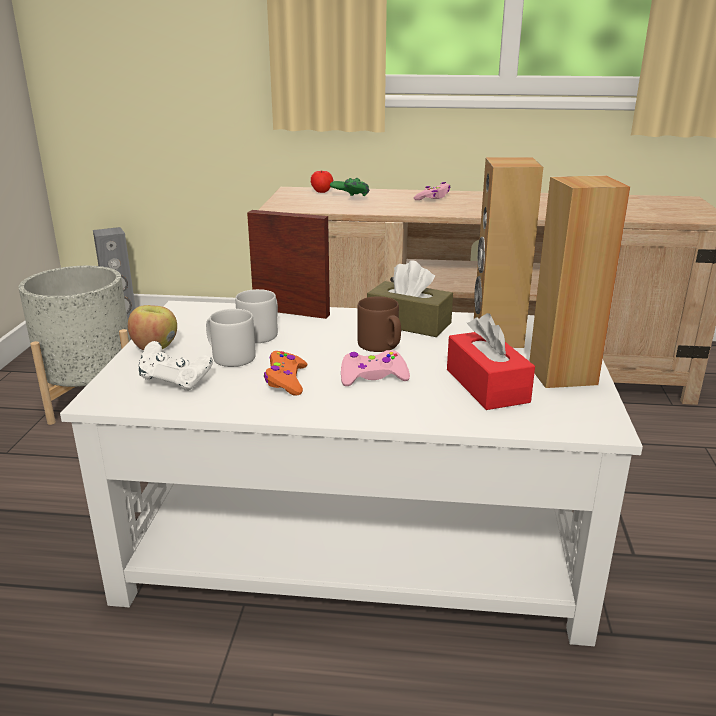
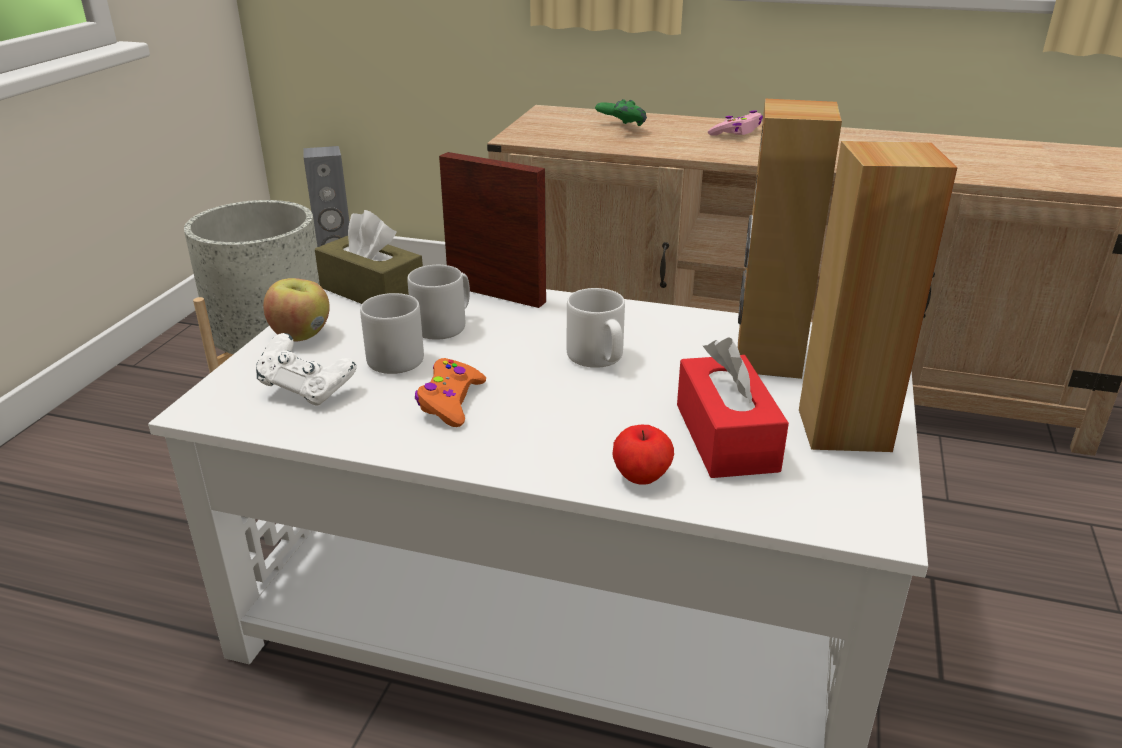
camera: 10 degrees right, 5 degrees up
(322, 191) = (587, 115): apple -> apple (641, 476)
(372, 377) = (569, 407): pink game controller -> none
(381, 346) = (598, 358): brown mug -> white mug
(409, 323) = (649, 325): brown tissue box -> brown tissue box (372, 291)

